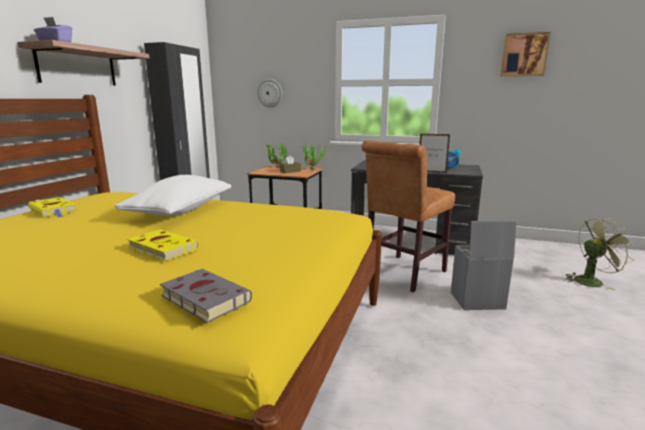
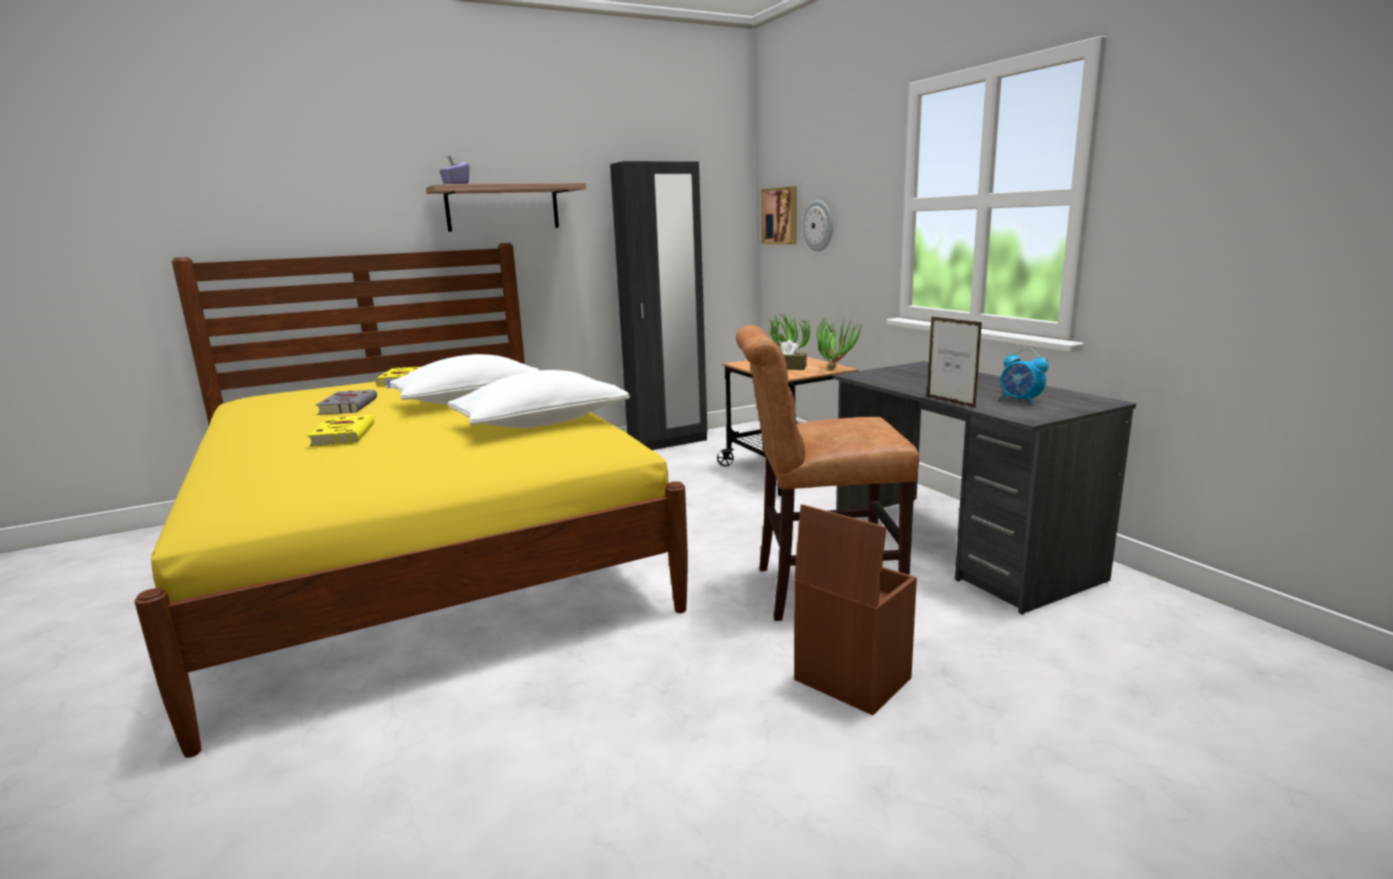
camera: 45 degrees right, 0 degrees up
(203, 298) = (240, 484): grey book -> grey book (348, 406)
(278, 213) = (541, 423): none -> white pillow
(476, 301) = (849, 679): grey storage box -> brown storage box
(524, 55) = (1297, 113): picture -> picture (781, 216)
(591, 281) = (1240, 775): green fan -> none

